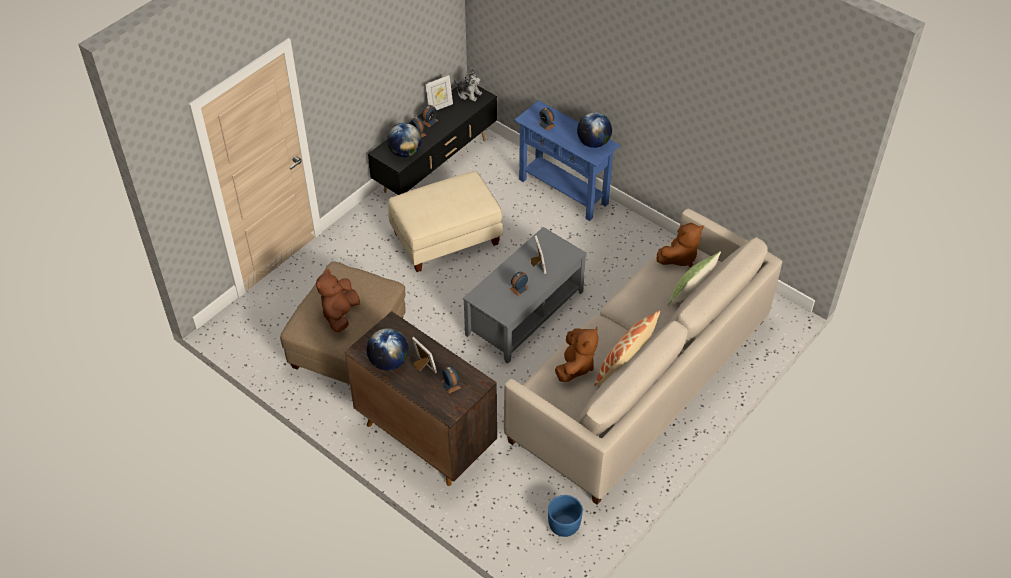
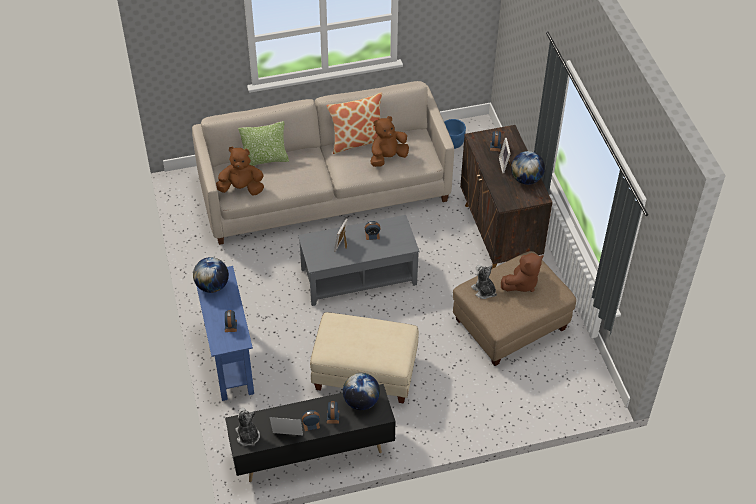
camera: 145 degrees left, 0 degrees up
(372, 290) = (484, 291): none -> plush toy

